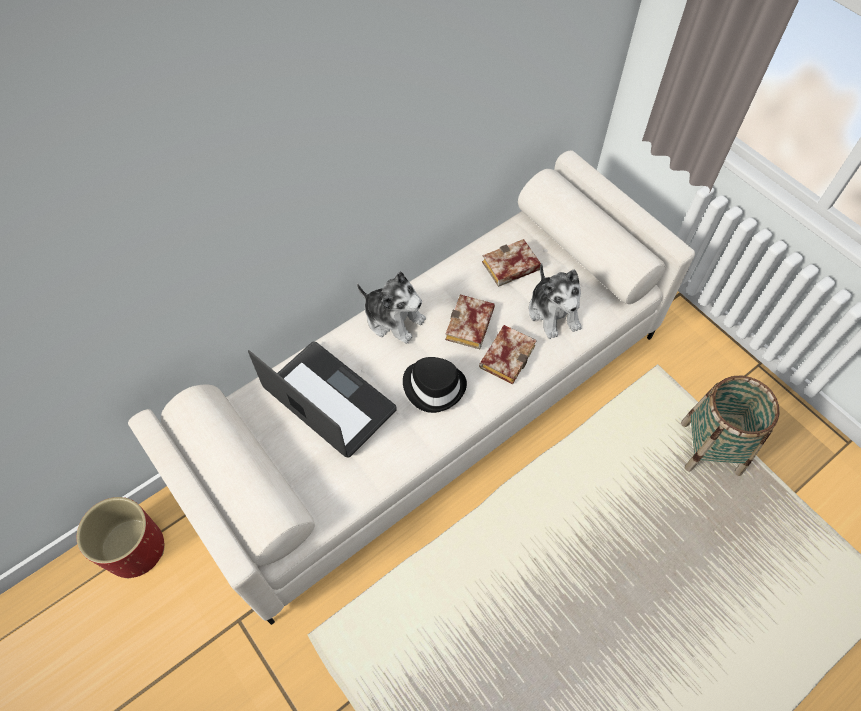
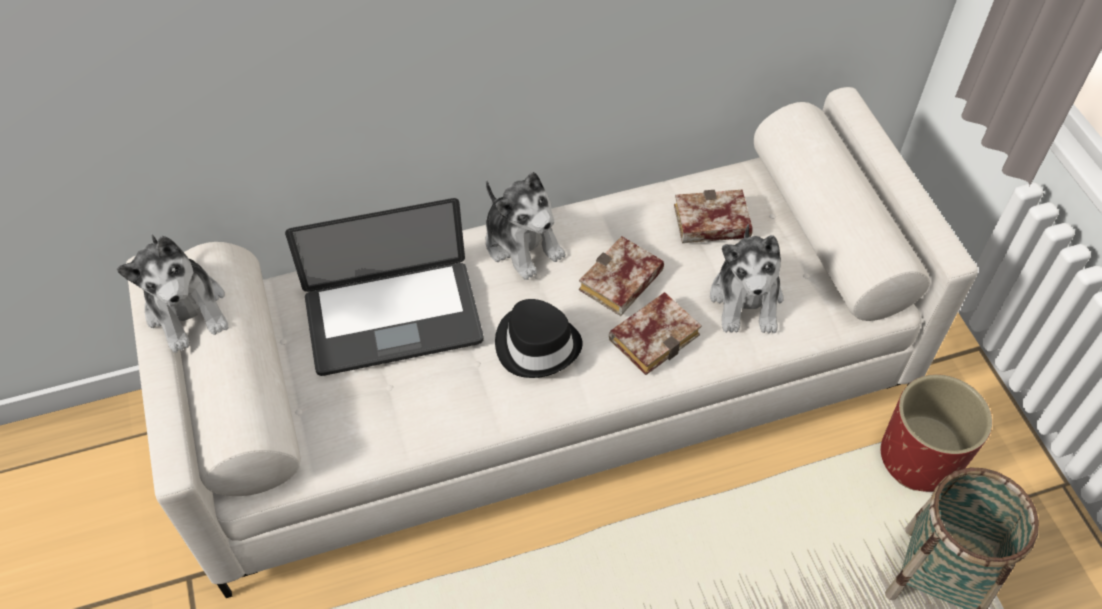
camera: 20 degrees right, 5 degrees down
(135, 549) = (105, 444): red planter -> red planter (919, 457)
(192, 444) = (187, 310): none -> plush toy
(330, 400) = (393, 319): laptop -> laptop turned 105 degrees clockwise

